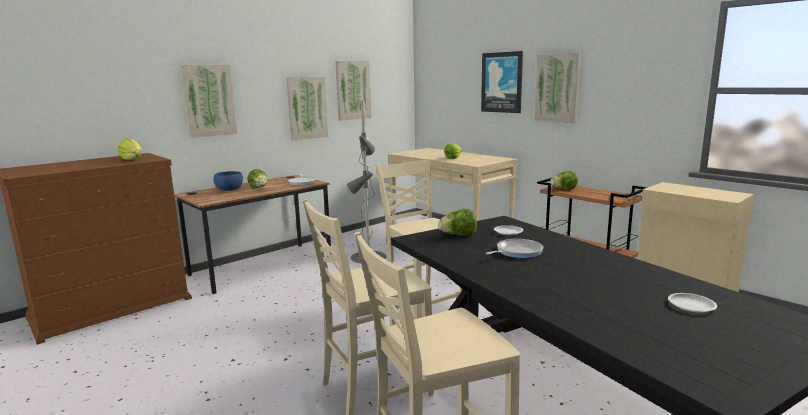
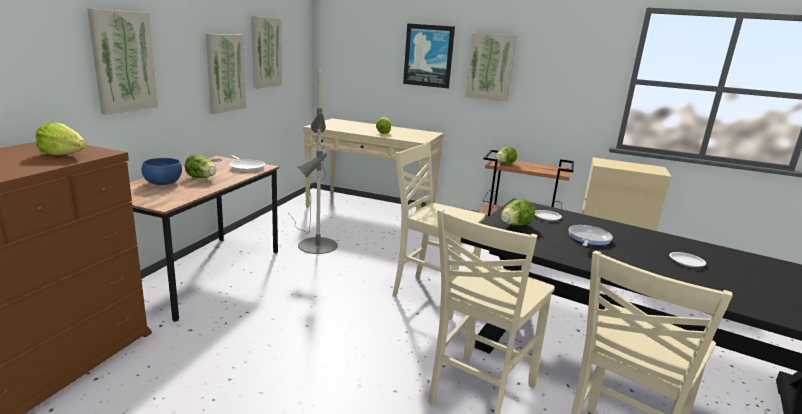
camera: 30 degrees left, 5 degrees up
(691, 305) = (766, 273): white plate -> white plate (686, 261)

